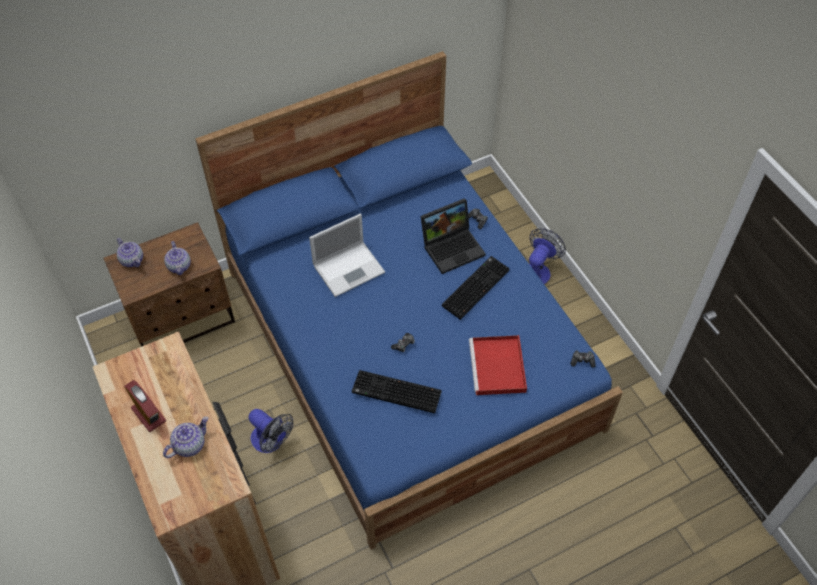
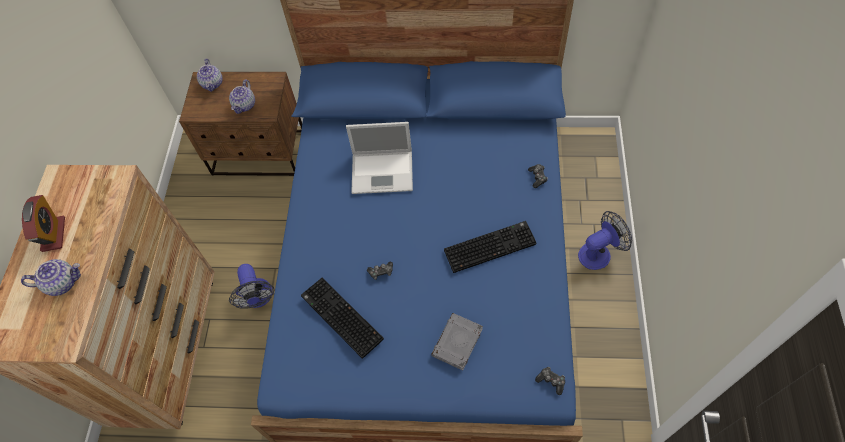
camera: 35 degrees right, 5 degrees up
(453, 246) = (495, 194): laptop -> none
(498, 368) = (457, 343): red tray -> grey book

